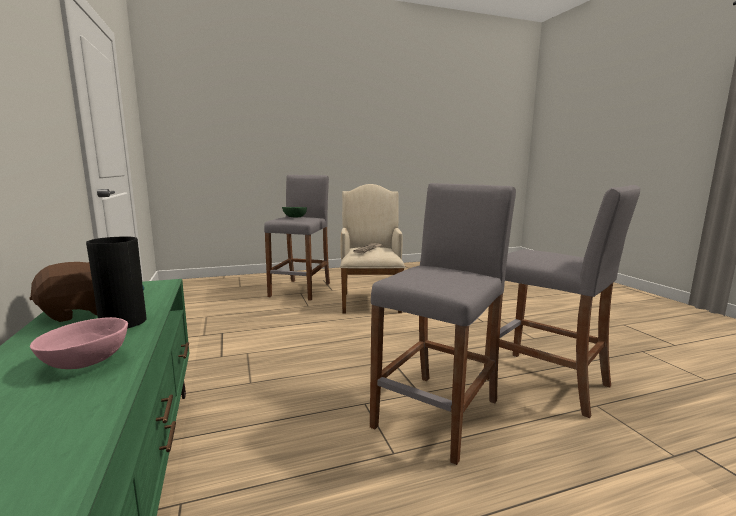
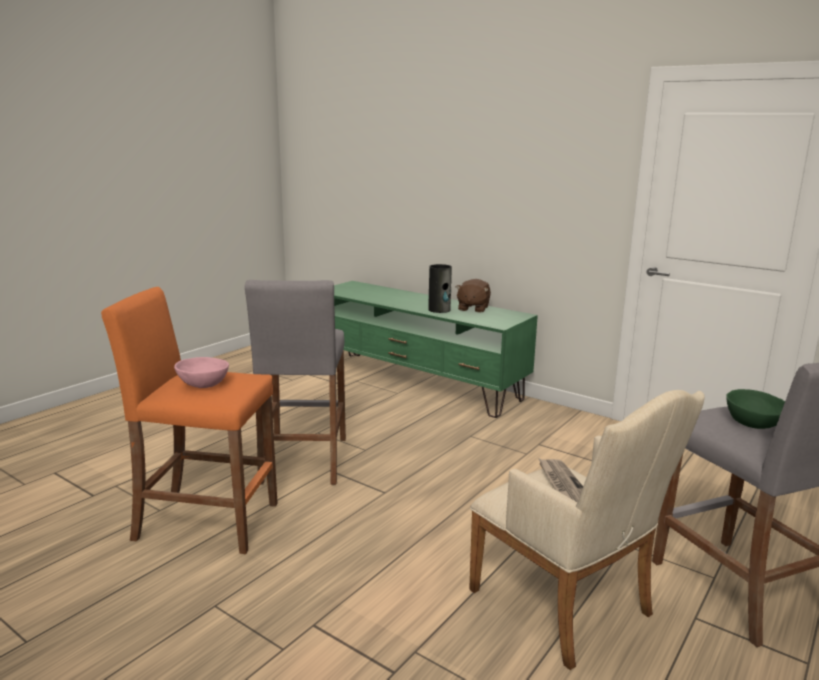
camera: 145 degrees right, 5 degrees up
(88, 361) = (404, 302): pink bowl -> pink bowl (203, 384)
(546, 382) = (206, 521): grey stool -> orange stool

